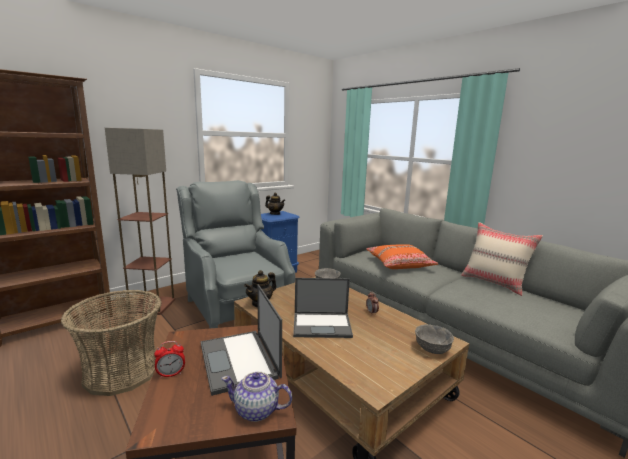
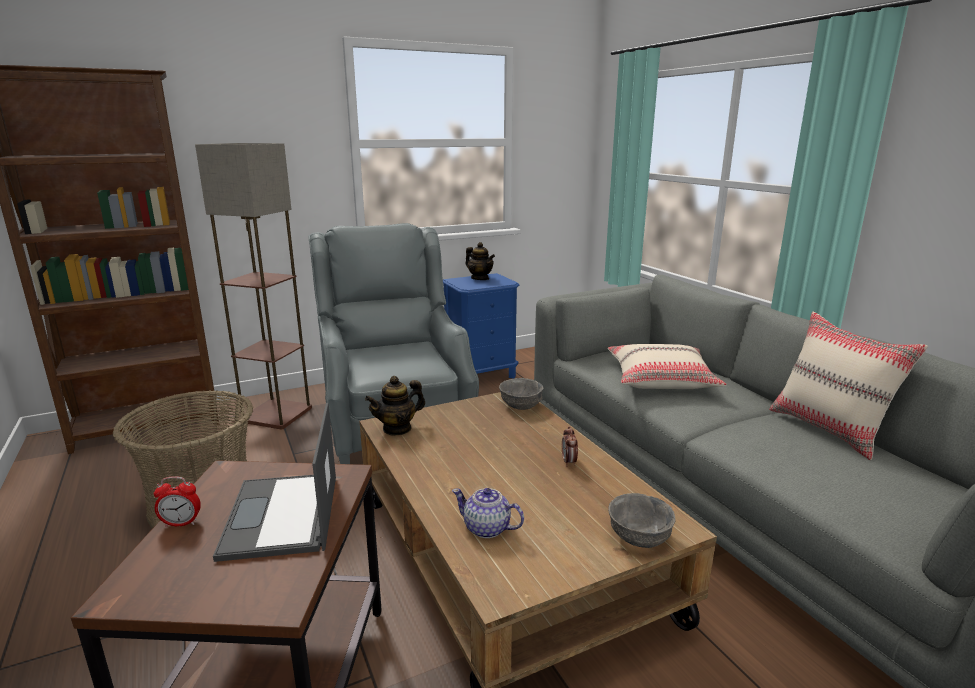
camera: 15 degrees right, 5 degrees up
(257, 410) = (260, 593): teapot -> teapot (487, 528)
(322, 325) = (474, 474): laptop -> none
(399, 263) = (661, 379): orange pillow -> beige pillow

